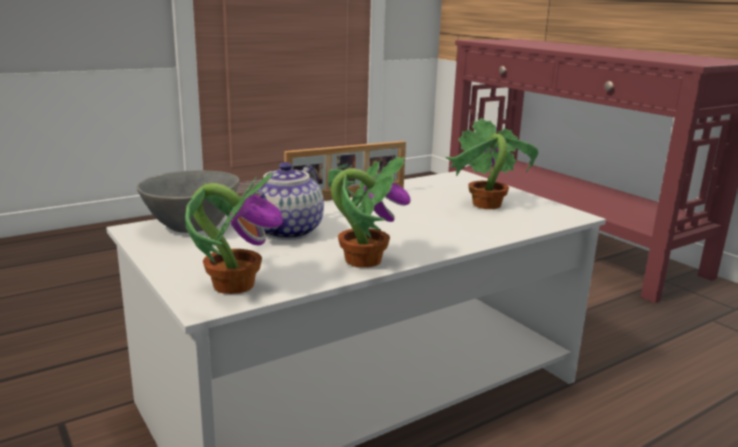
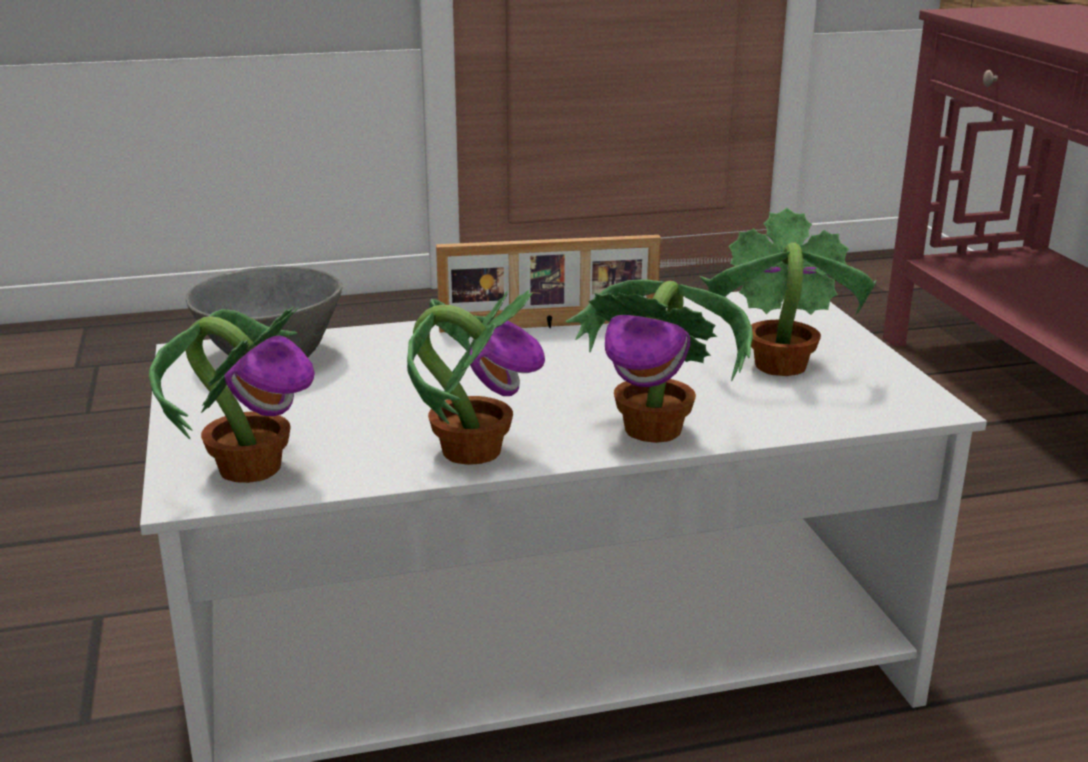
camera: 20 degrees right, 5 degrees up
(289, 232) = (402, 384): teapot -> none
(454, 239) = (655, 430): none -> potted plant

